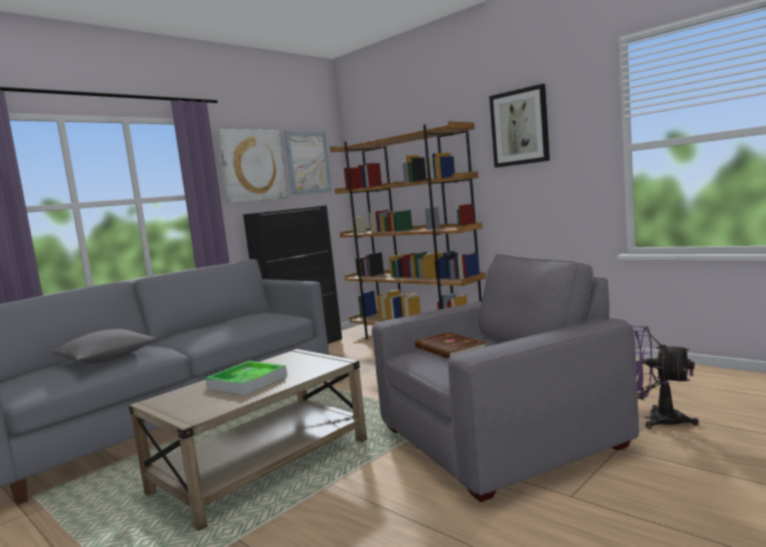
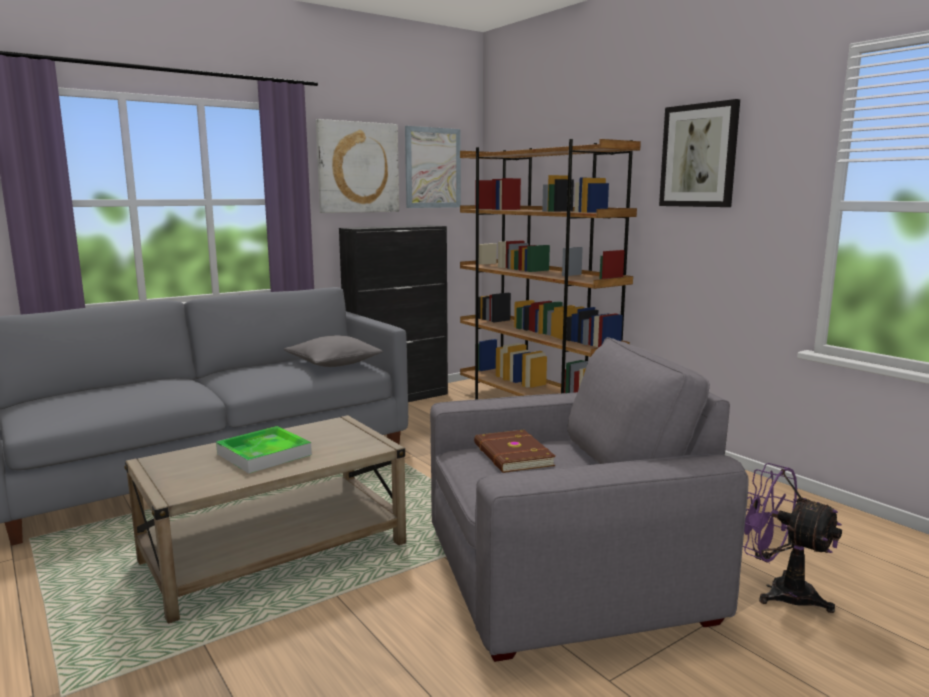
camera: 10 degrees right, 5 degrees up
(105, 358) = (131, 393): grey pillow -> grey pillow (333, 363)

